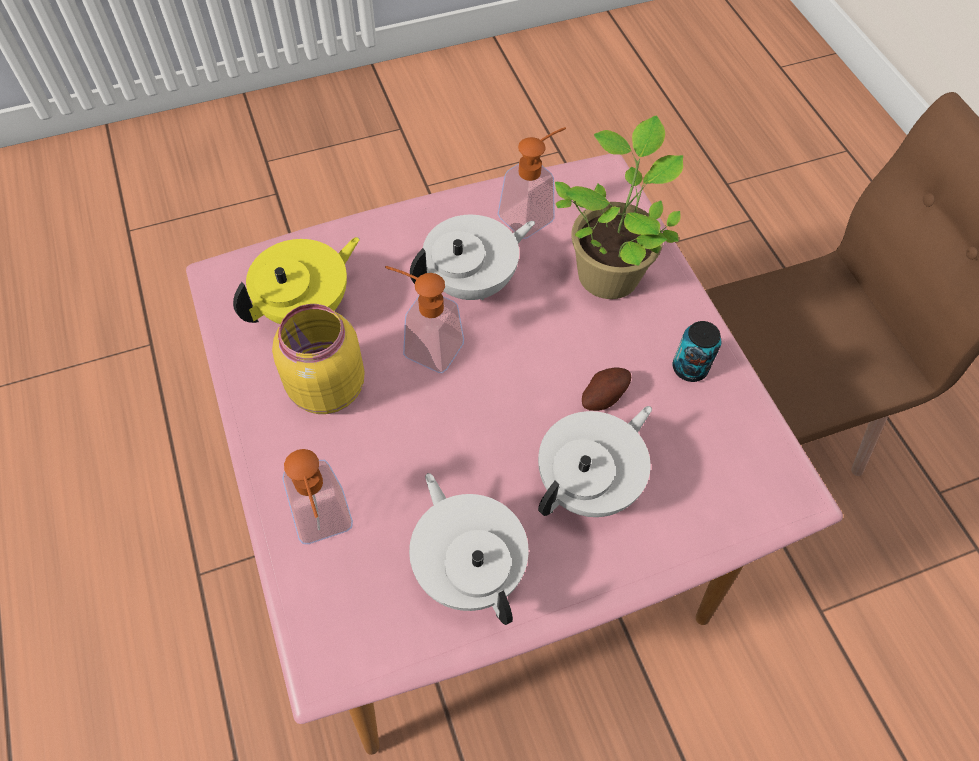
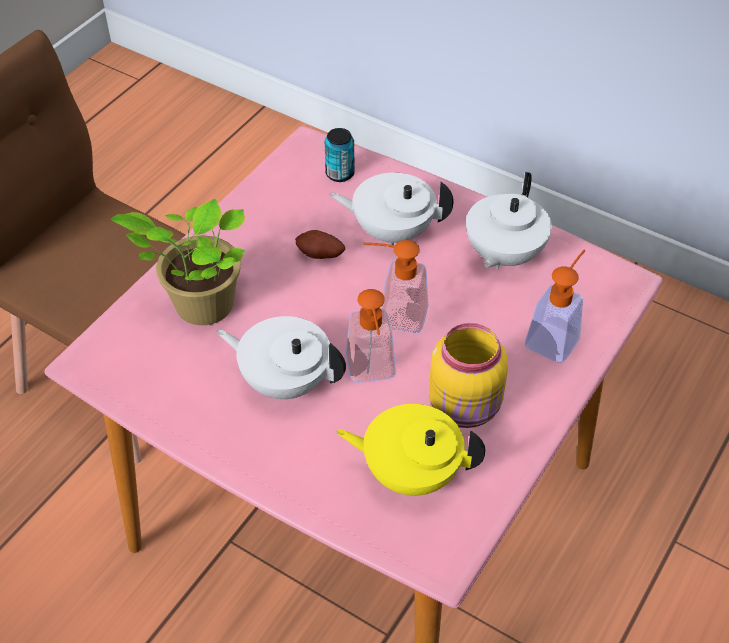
camera: 125 degrees left, 10 degrees down
(533, 214) = (175, 384): soap dispenser -> soap dispenser (394, 315)
(689, 368) = (254, 225): can -> can (340, 174)

